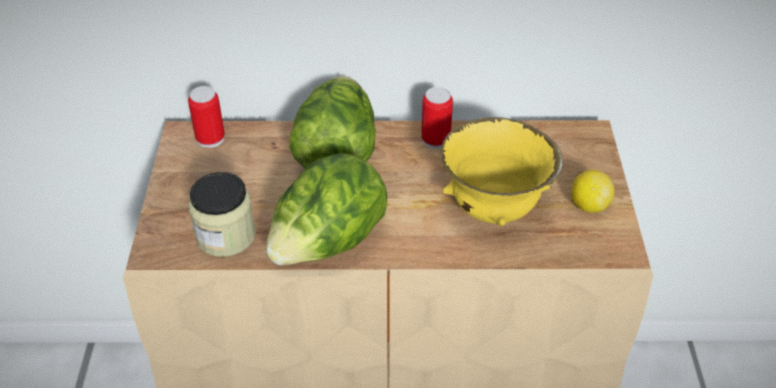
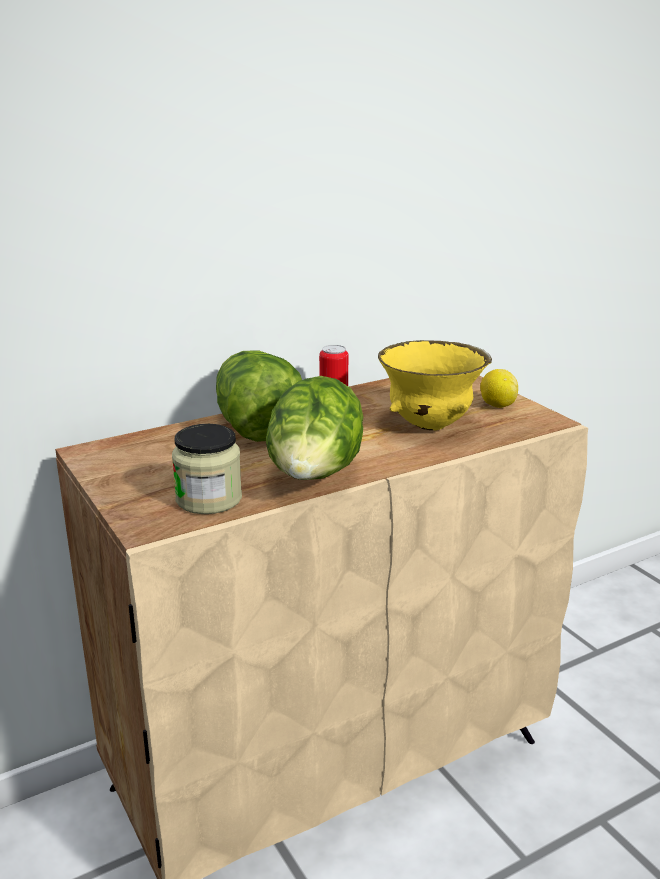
camera: 30 degrees left, 20 degrees down
(210, 139) = (119, 447): can -> none

